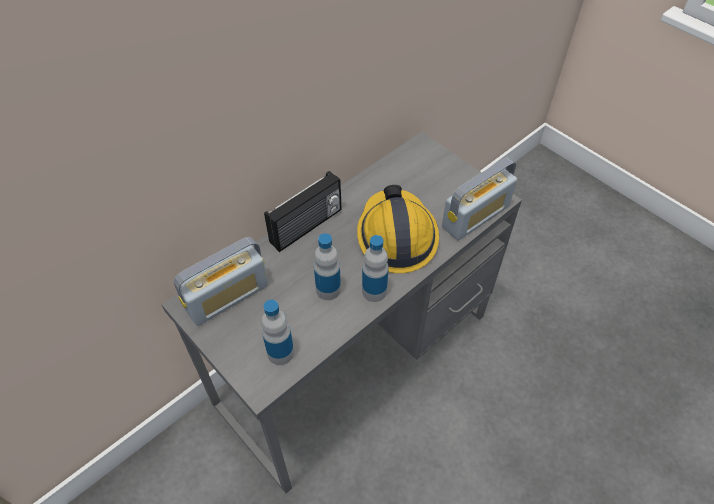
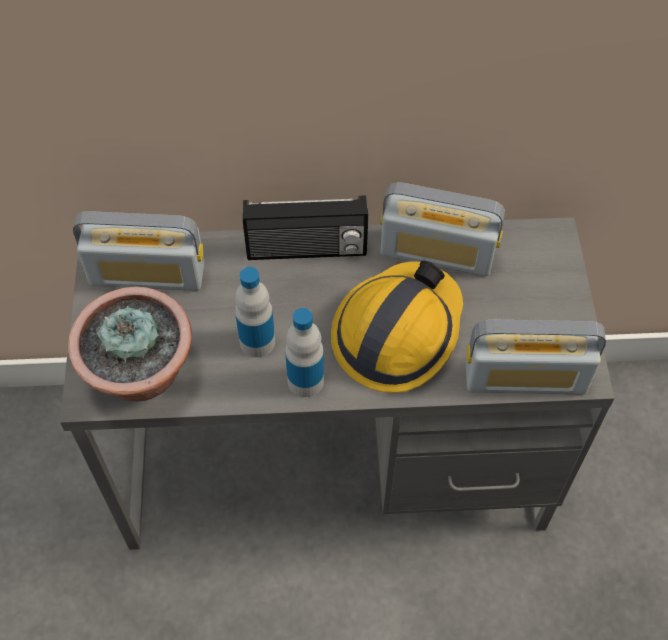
camera: 40 degrees right, 5 degrees up
(280, 353) = (142, 375): bottle -> potted plant
(375, 186) = (437, 252): none -> radio

